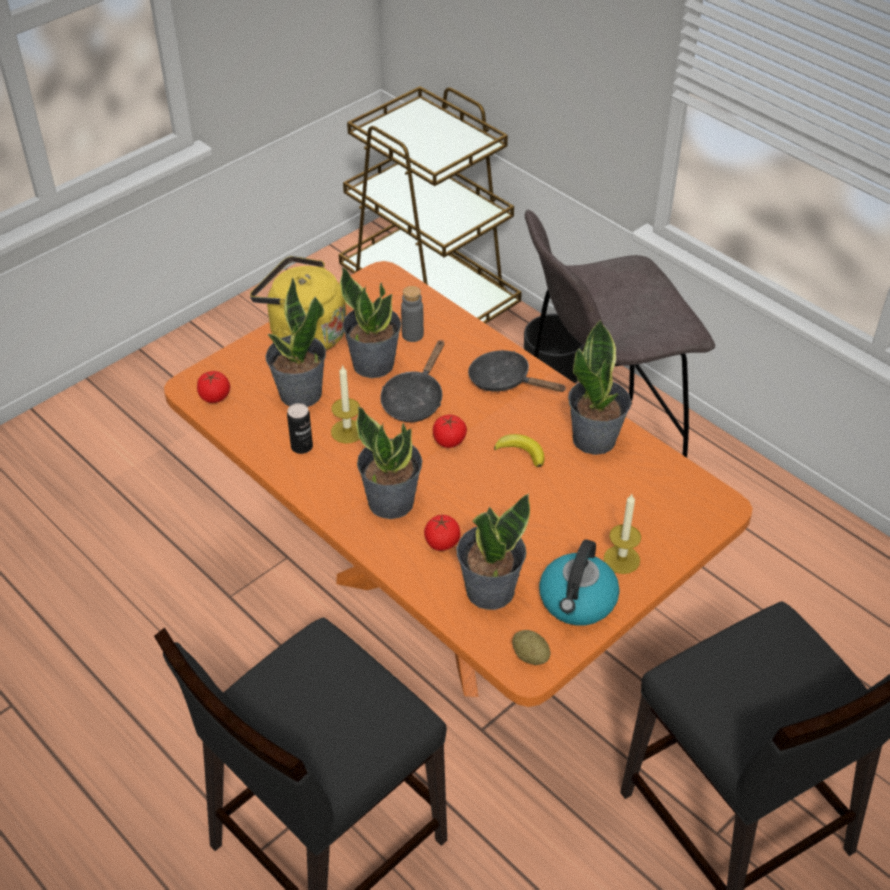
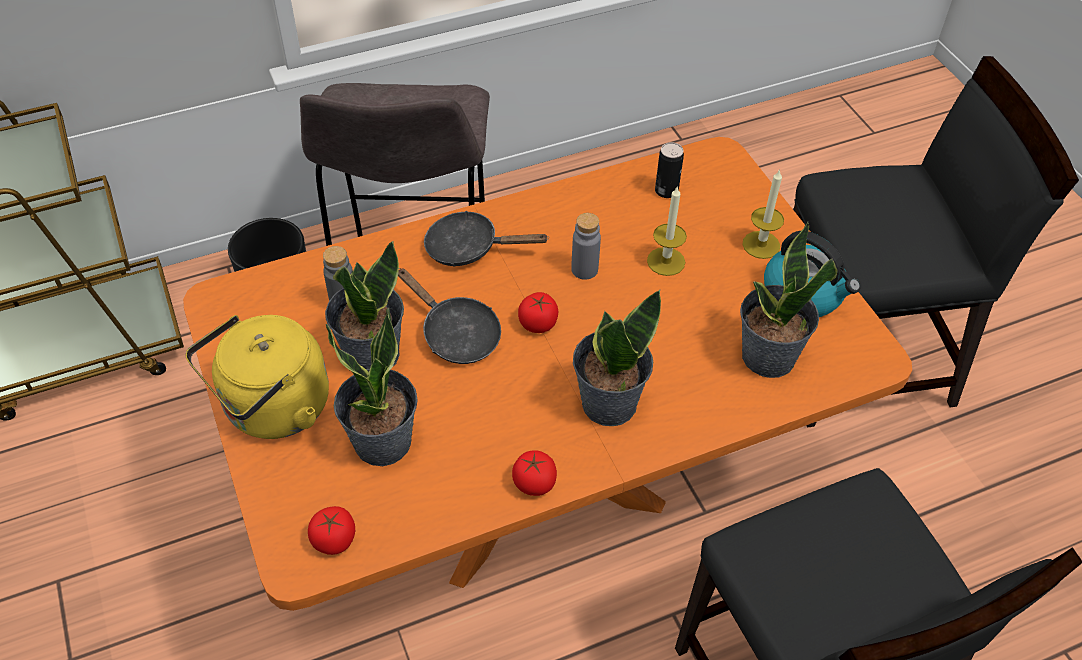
camera: 70 degrees left, 5 degrees up
(301, 446) = (478, 466): can -> can (666, 191)
(347, 431) = (475, 412): candle -> candle (666, 261)
(442, 542) = (688, 376): tomato -> tomato (534, 483)
(505, 381) = (469, 248): black frying pan -> black frying pan turned 45 degrees clockwise
(521, 452) = (584, 269): banana -> grey bottle
(530, 656) = (862, 352): potato -> none
(595, 439) = (592, 208): potted plant -> none

